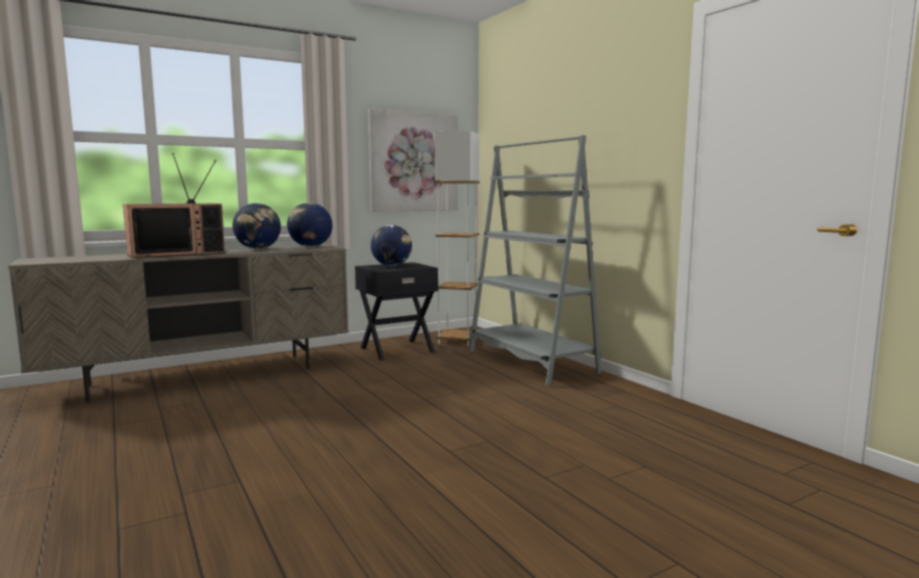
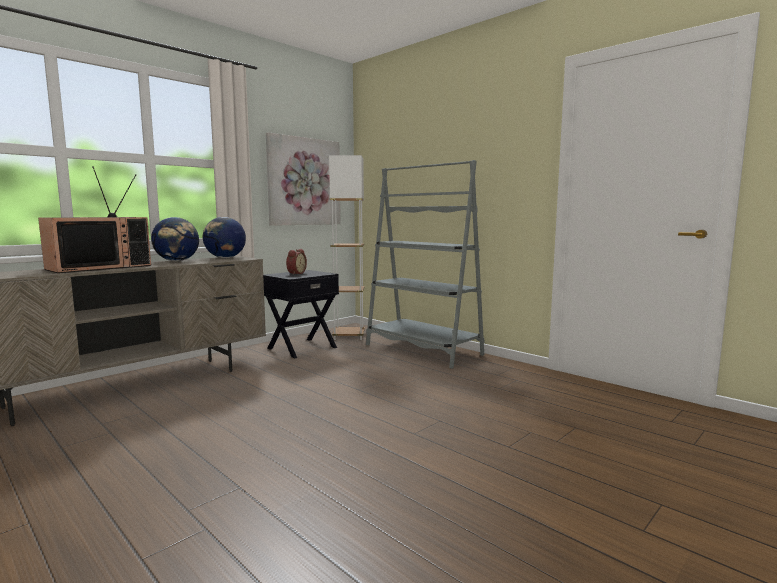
camera: 15 degrees left, 0 degrees up
(392, 266) = (295, 273): globe -> alarm clock

